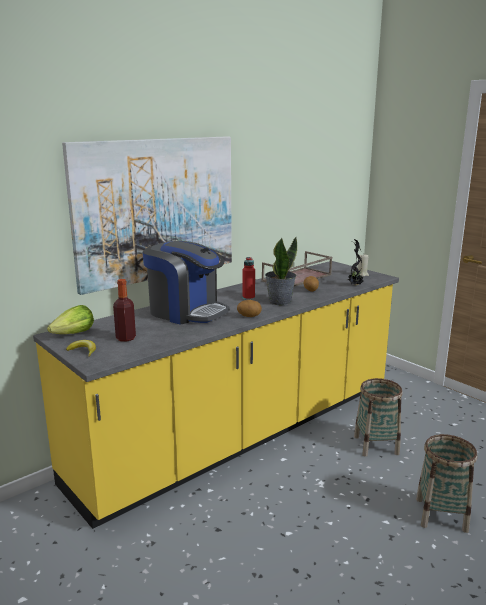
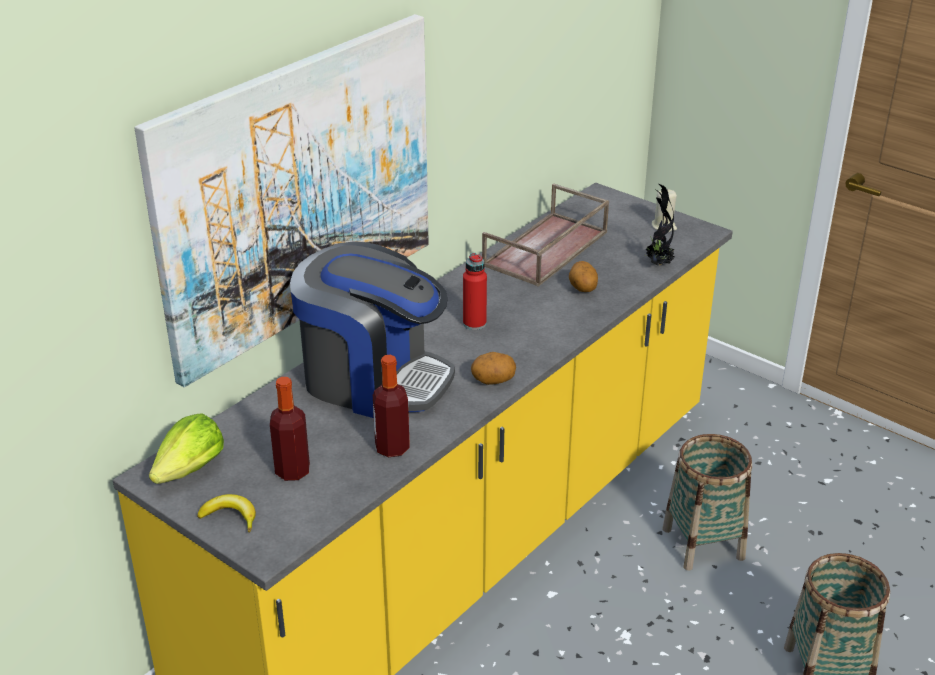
camera: 10 degrees left, 15 degrees up
(183, 334) = (392, 448): none -> bottle
(279, 301) = (535, 329): potted plant -> none

